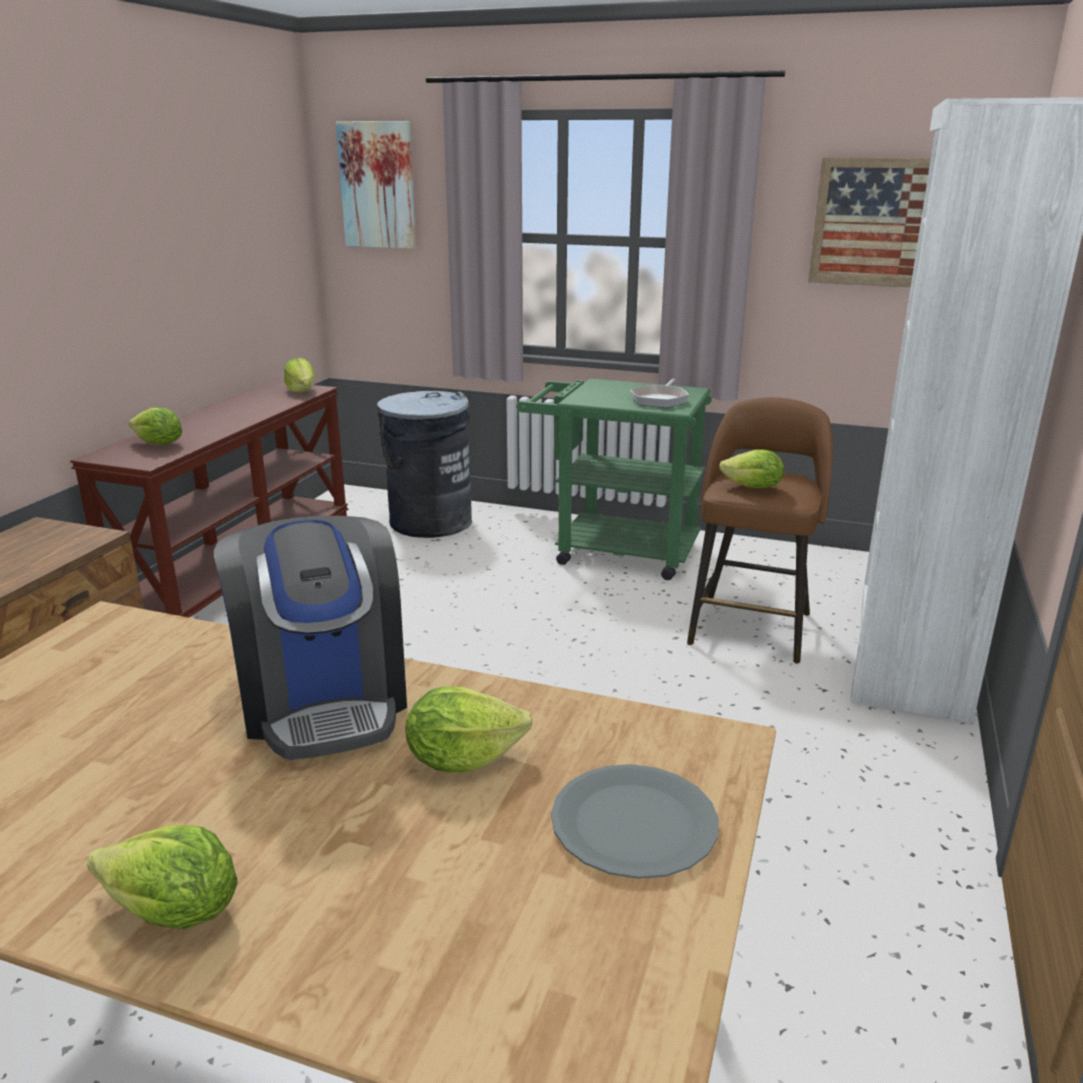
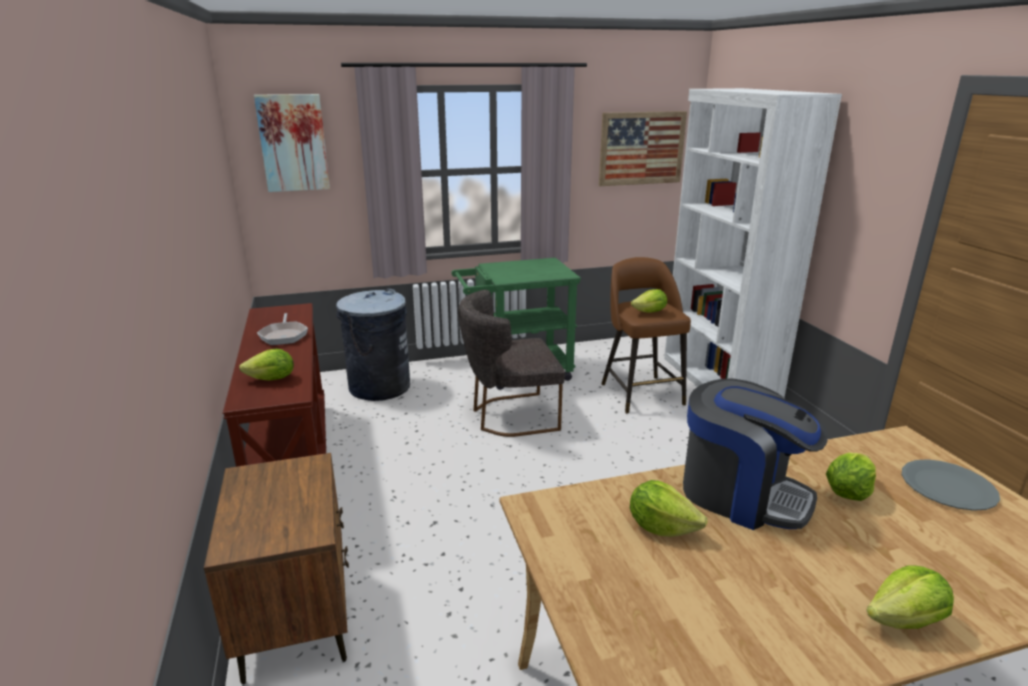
camera: 35 degrees left, 0 degrees up
(302, 391) = (292, 311): lettuce -> lettuce (661, 527)
(526, 597) = (509, 416): none -> grey chair
(660, 400) = (546, 270): frying pan -> frying pan (284, 335)

